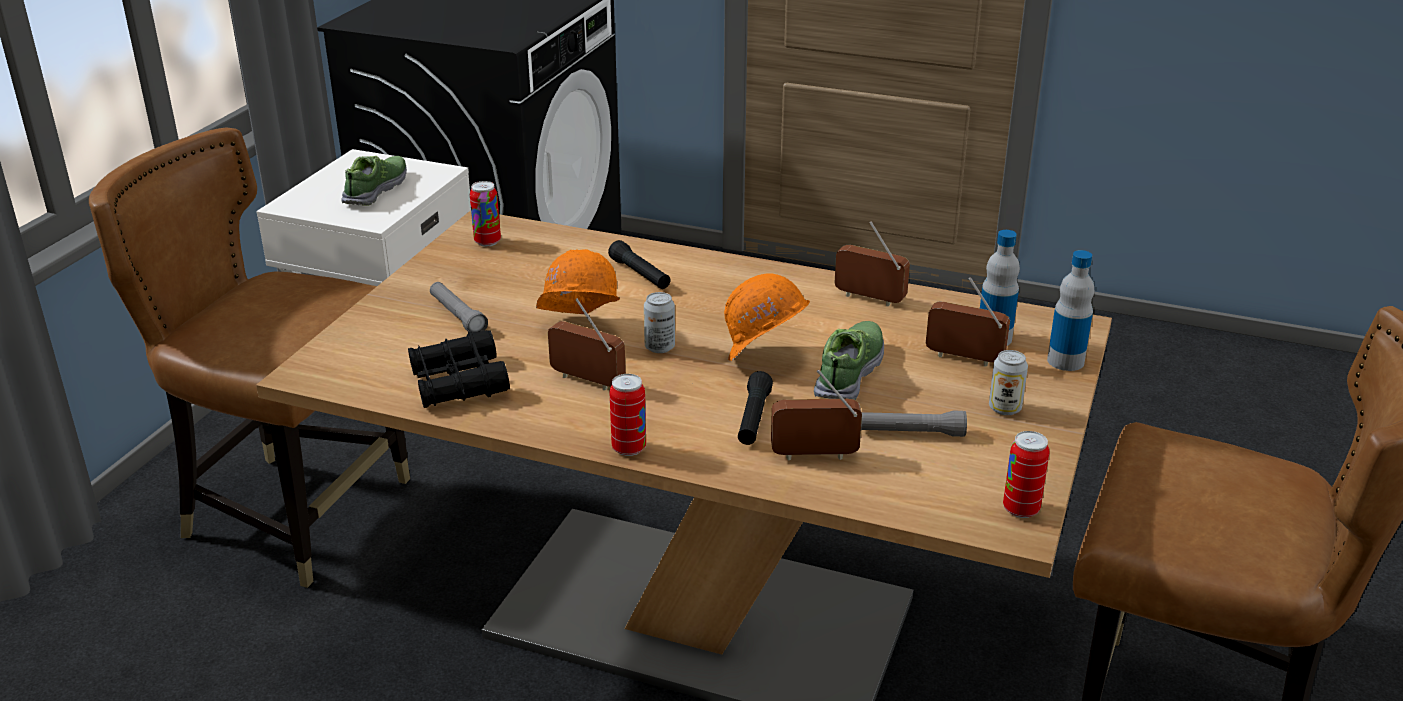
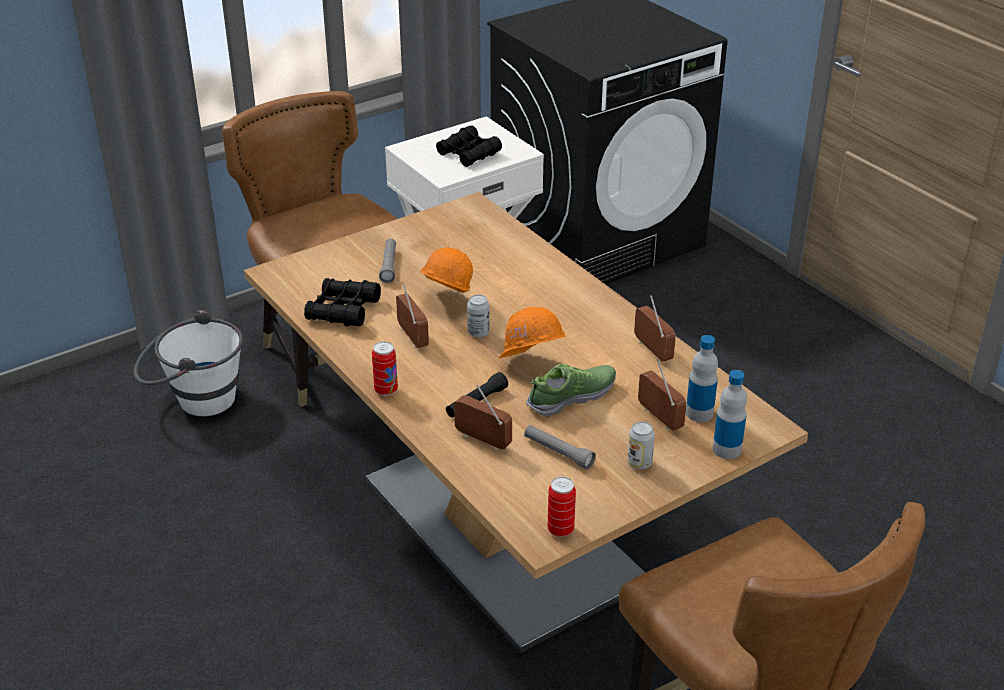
camera: 35 degrees right, 5 degrees up
(138, 642) = (195, 400): none -> white bucket
(376, 190) = (468, 154): shoe -> black binoculars
(487, 242) = (461, 219): can -> none
(640, 275) = (526, 277): black flashlight -> none

